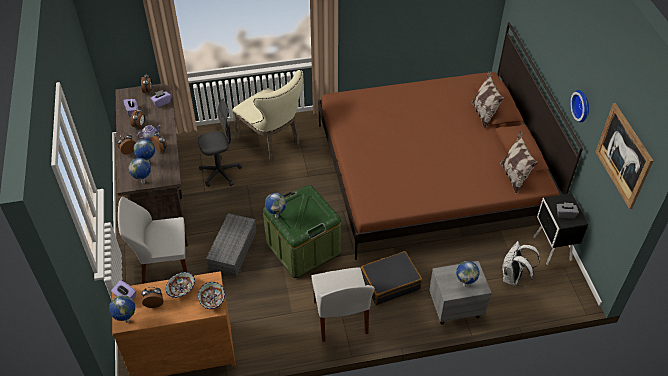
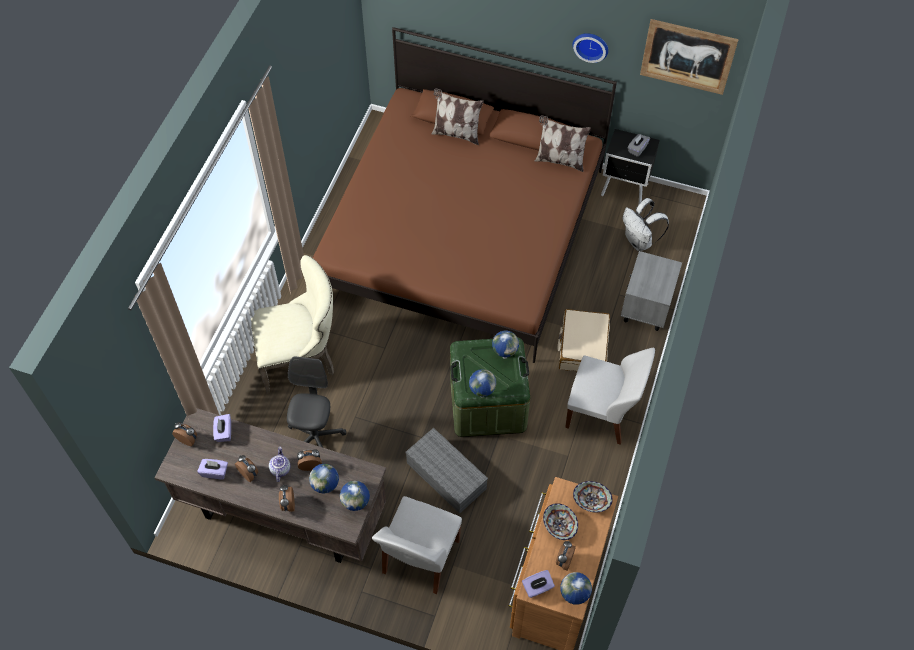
camera: 60 degrees left, 10 degrees up
(390, 282) = (582, 347): black suitcase -> beige suitcase
(465, 284) = (661, 277): globe -> globe (504, 356)

